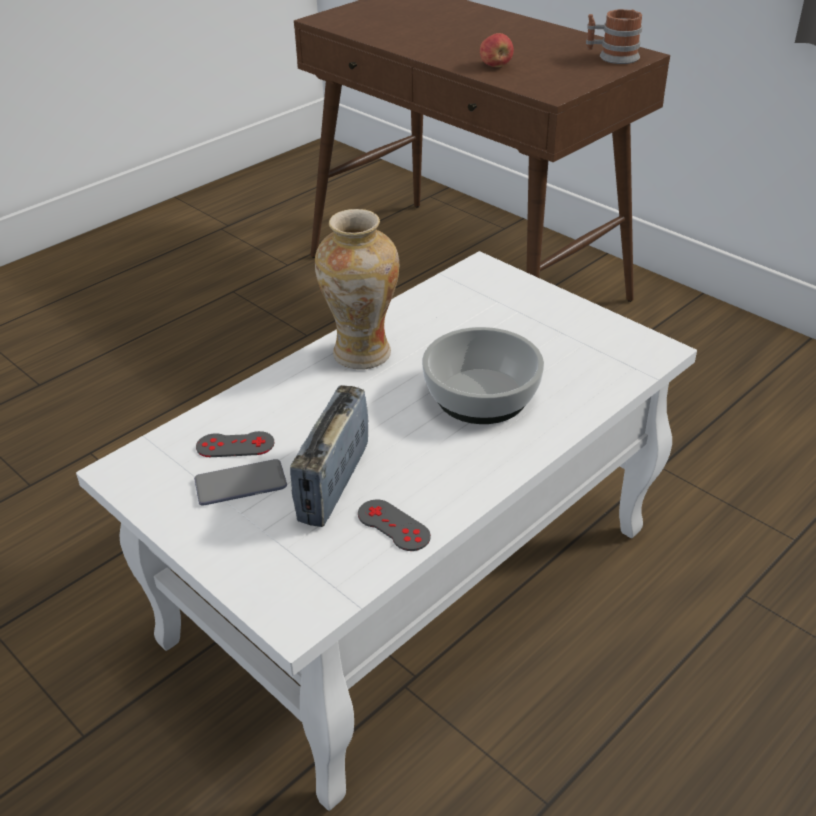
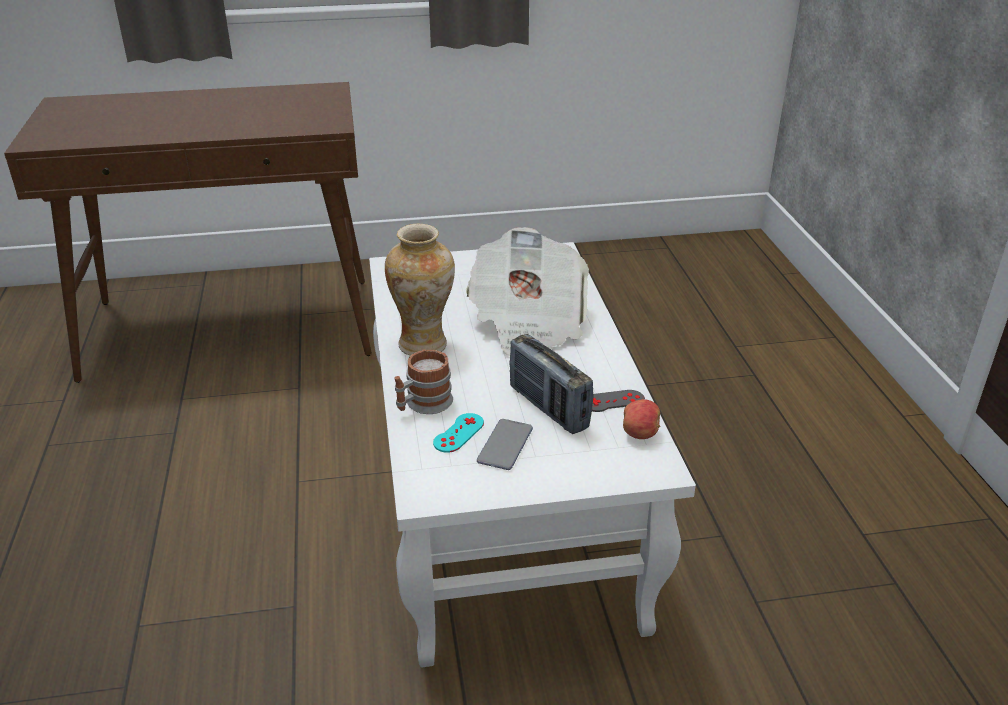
camera: 55 degrees left, 5 degrees down
(235, 445) = (458, 433): grey game controller -> turquoise game controller
(480, 396) = (528, 322): bowl -> newspaper
(496, 65) = (256, 124): apple -> apple (640, 434)
(612, 57) = (318, 94): mug -> mug (423, 404)

